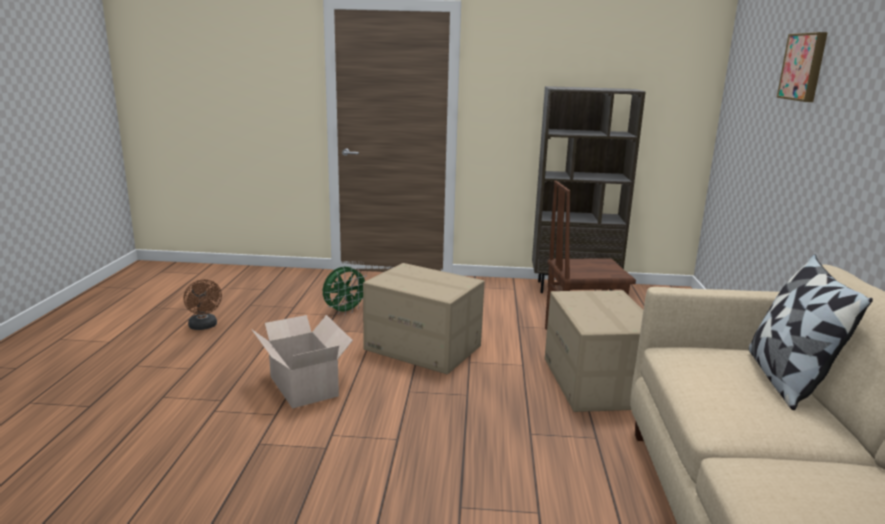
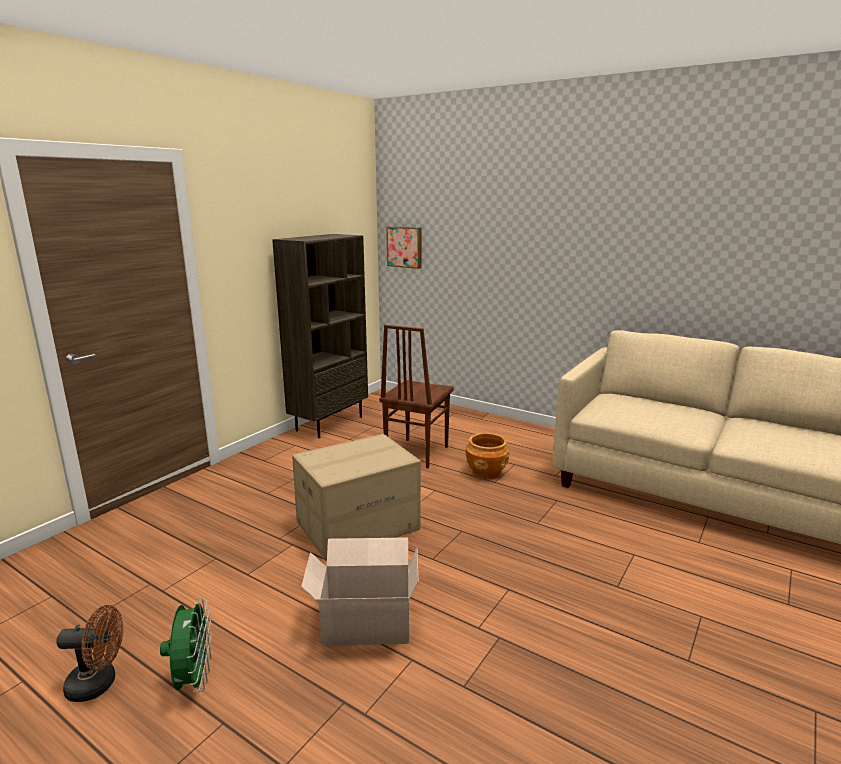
camera: 60 degrees left, 0 degrees up
(345, 311) = (217, 548): green fan -> green fan (194, 679)
(596, 383) = (486, 472): cardboard box -> brown planter
(786, 380) = (648, 401): pillow -> none
(804, 67) = (497, 209): picture -> picture (405, 247)

